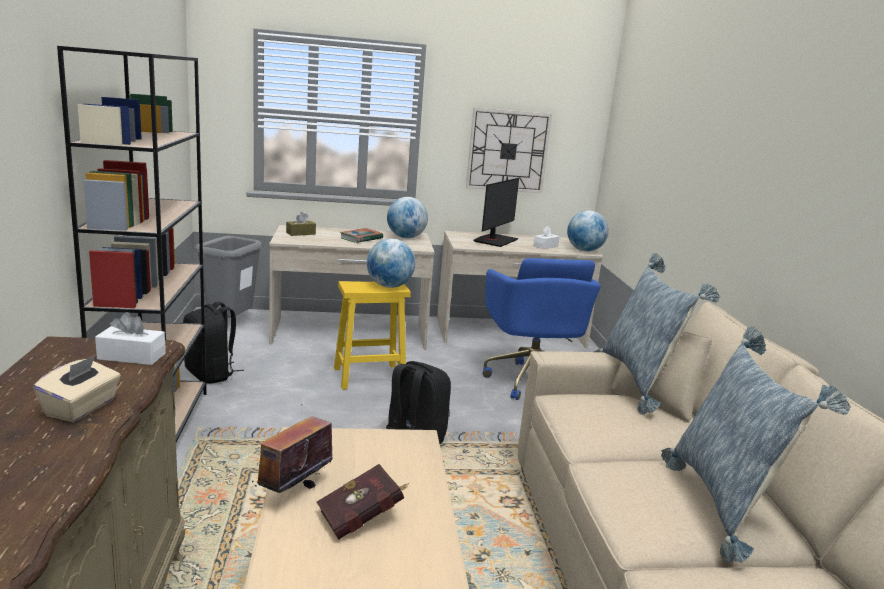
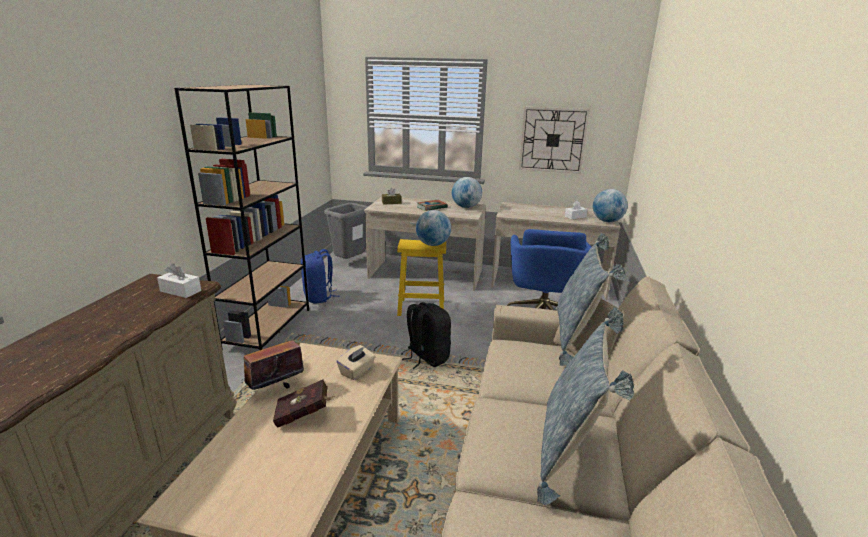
camera: 20 degrees right, 5 degrees up
(81, 408) = (121, 323): beige tissue box -> beige tissue box (357, 371)
(211, 374) = (319, 297): black backpack -> blue backpack
(495, 240) = (536, 211): monitor -> none

